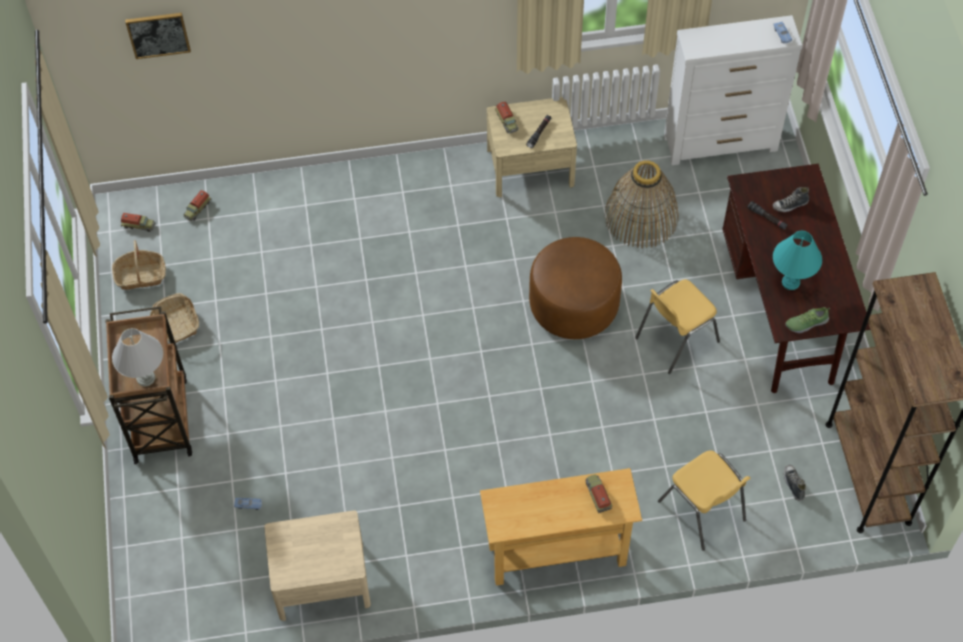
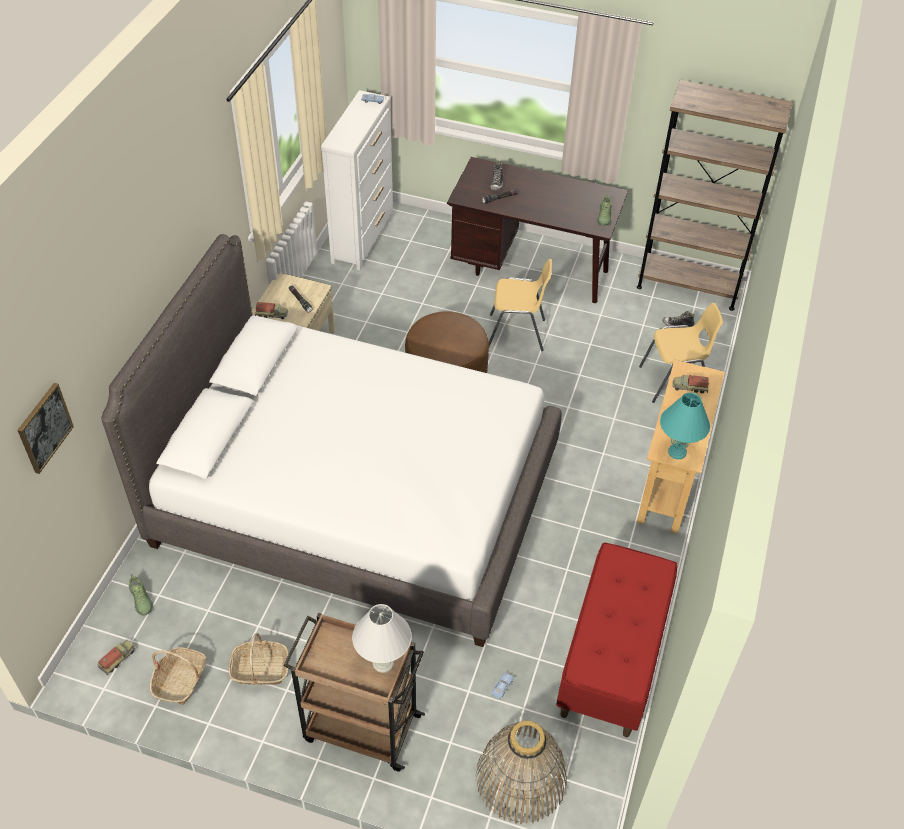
camera: 65 degrees left, 10 degrees down
(197, 209) = (141, 600): toy truck -> shoe
(321, 581) = (612, 659): beige nightstand -> red bench
(383, 303) = (356, 498): none -> white bed
(641, 217) = (394, 306): basket -> basket (520, 779)
(675, 339) = (517, 333): yellow chair -> yellow chair turned 75 degrees counterclockwise
(790, 282) = (564, 210): turquoise table lamp -> turquoise table lamp (677, 452)

